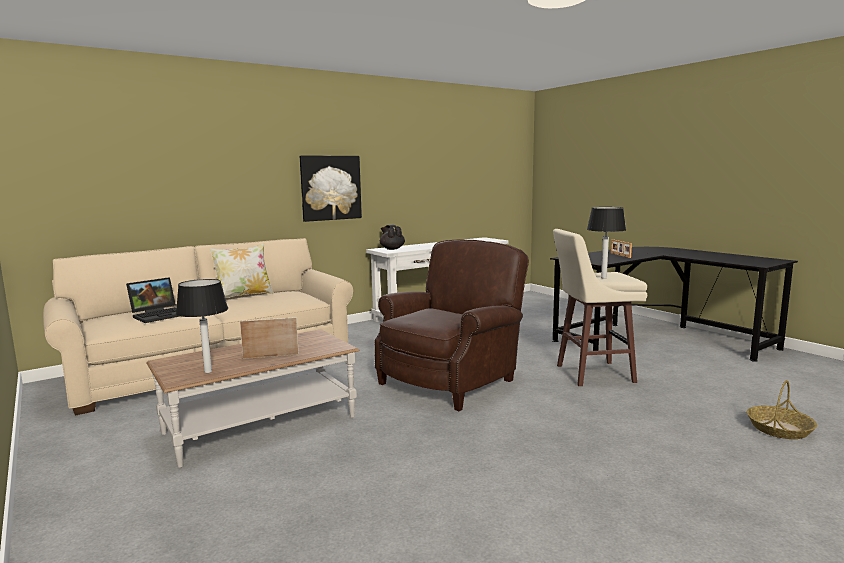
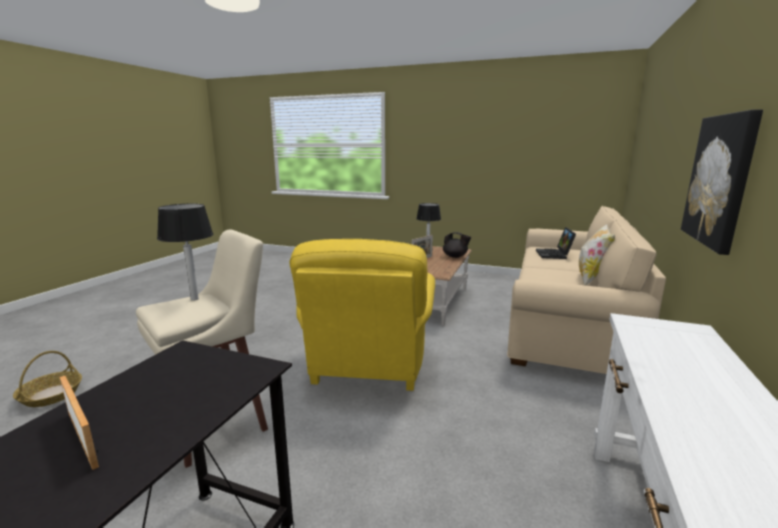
camera: 145 degrees right, 5 degrees up
(392, 249) = (677, 337): black teapot -> black teapot (455, 256)
(451, 380) = (368, 365): brown armchair -> yellow armchair

